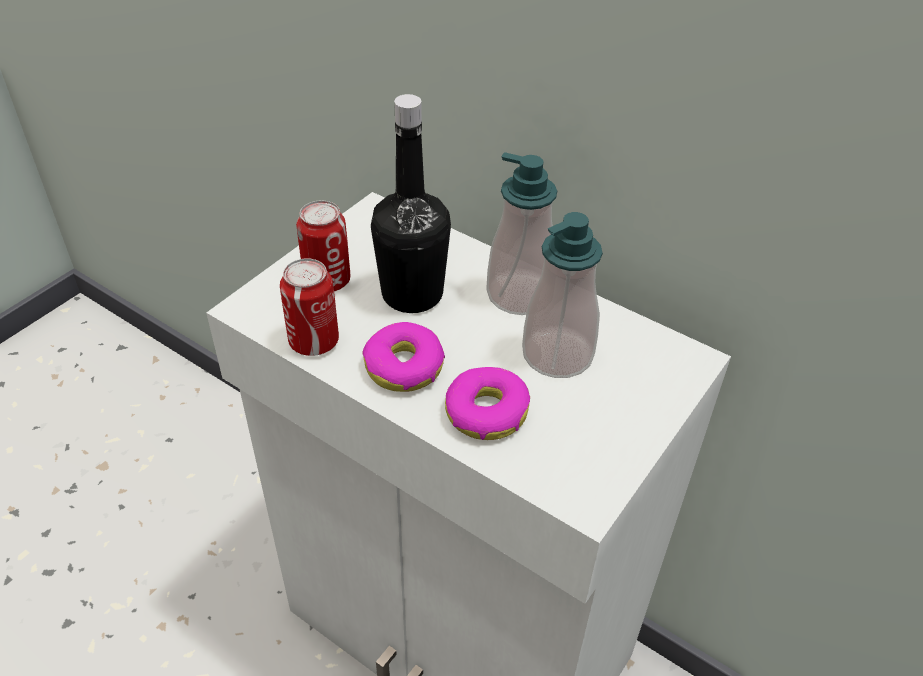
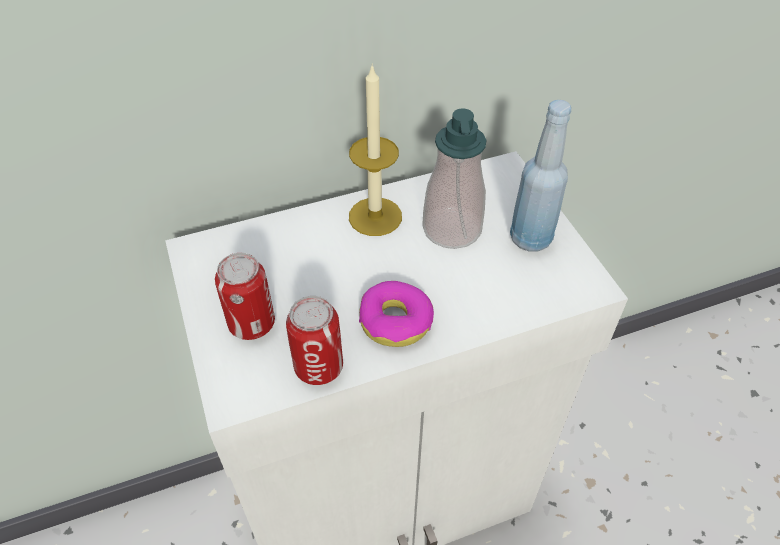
camera: 55 degrees left, 5 degrees up
(412, 294) = (319, 276): black bottle -> none
(486, 412) = (478, 296): donut -> none
(519, 295) = (375, 216): soap dispenser -> candle
(606, 421) = (530, 239): none -> blue bottle

